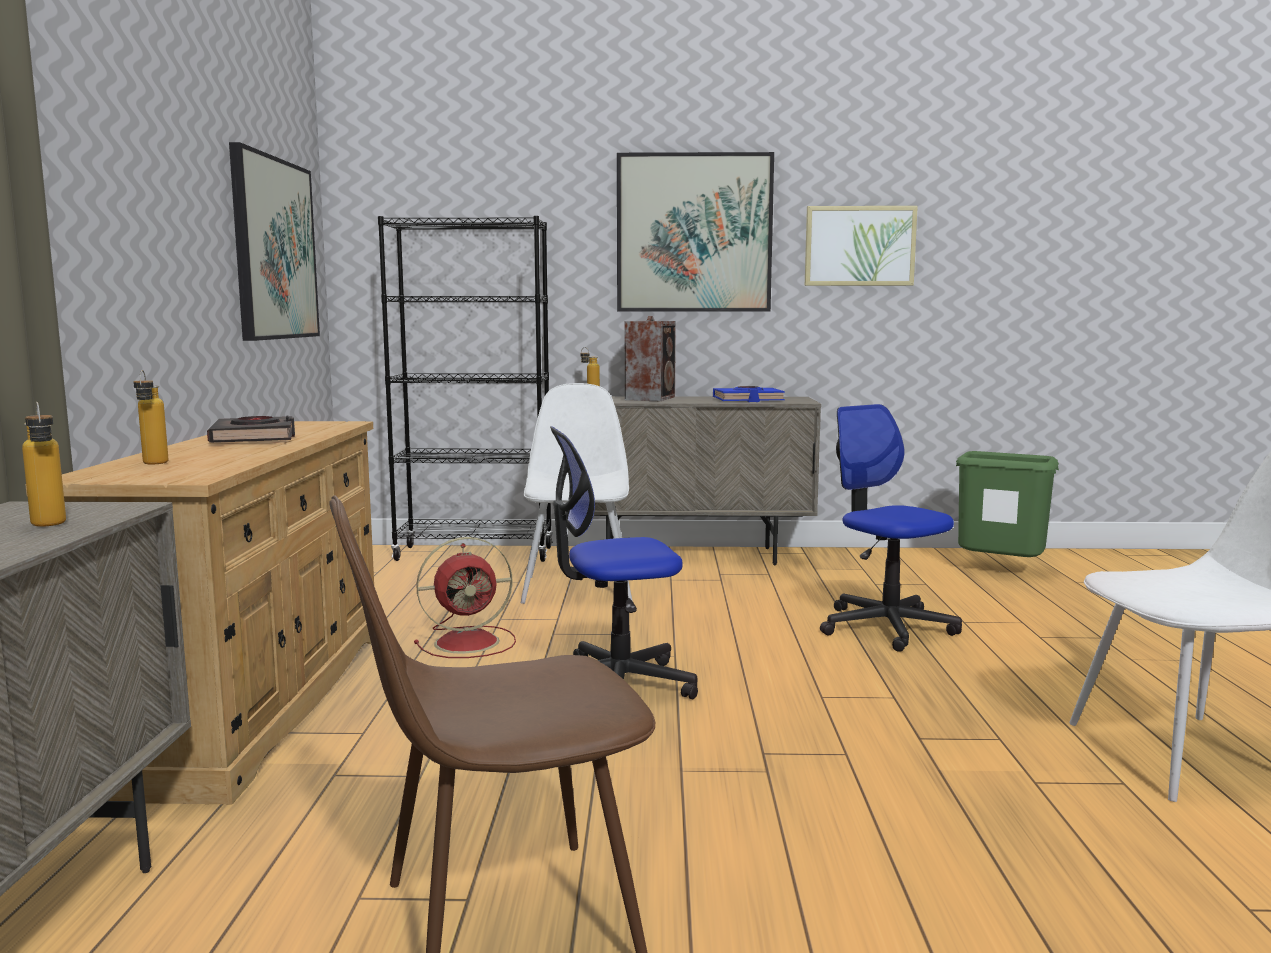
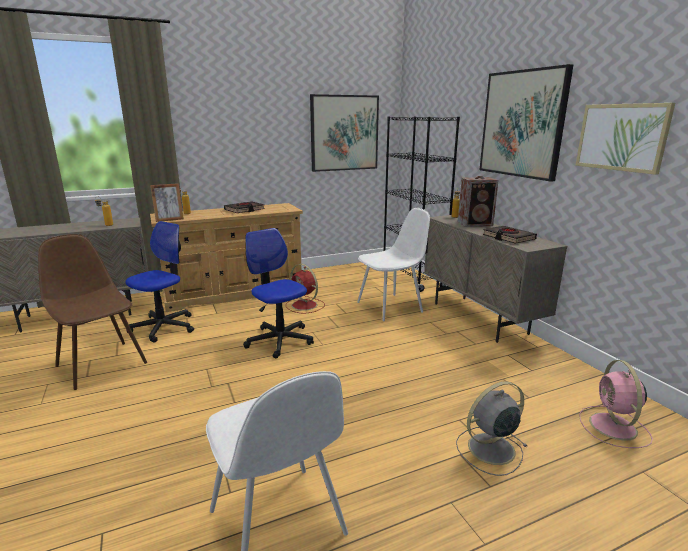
camera: 65 degrees right, 10 degrees up
(204, 473) = (169, 220): none -> picture frame
(748, 400) = (508, 238): blue book -> black book
(886, 627) = (418, 392): office chair -> office chair (163, 327)
(1000, 571) = (613, 427): green trash can -> pink fan
(1031, 623) = (489, 449): none -> grey fan

